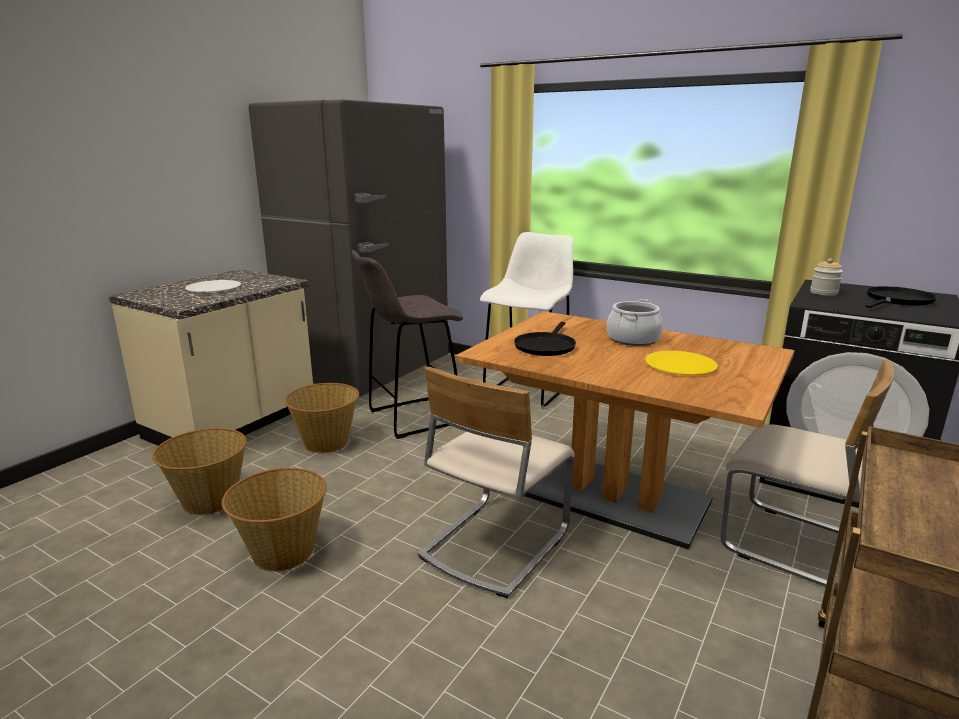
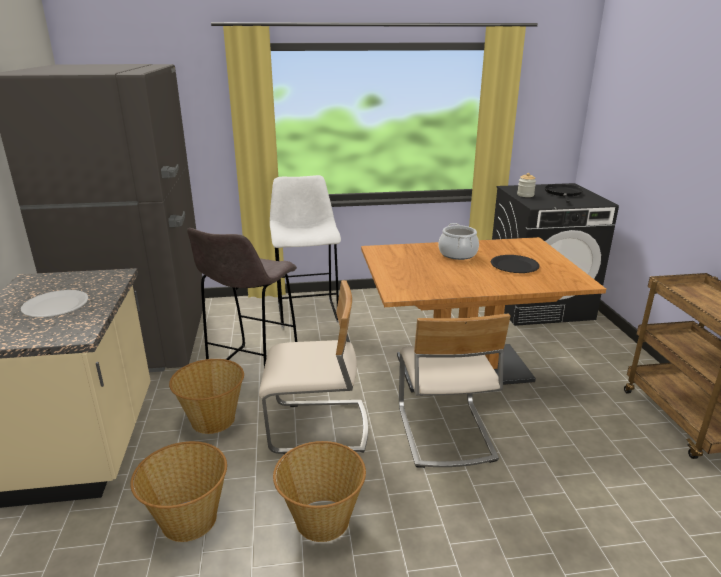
camera: 40 degrees left, 5 degrees up
(545, 346) = (423, 275): black frying pan -> none
(680, 365) = (514, 265): yellow plate -> black plate
(795, 547) = (572, 356): beige chair -> beige chair (318, 428)

